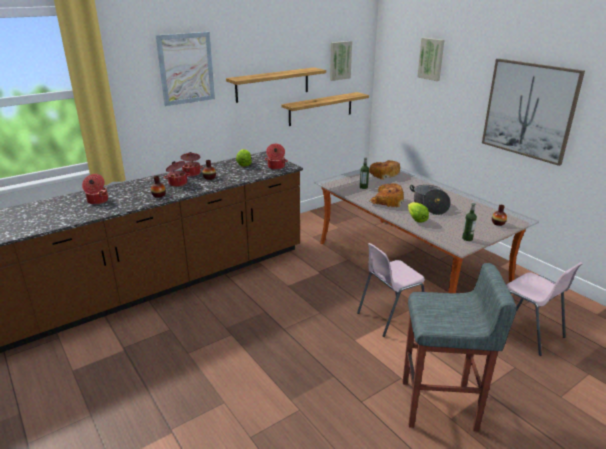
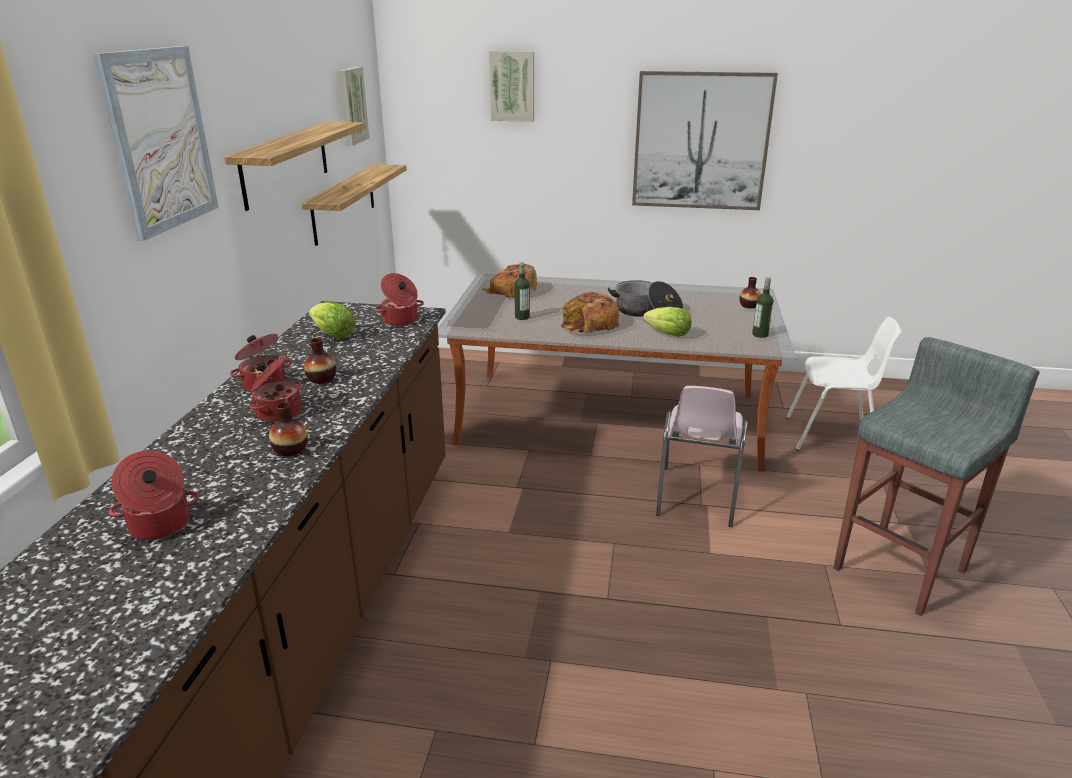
camera: 45 degrees left, 0 degrees up
(527, 332) = (832, 436): pink chair -> white chair

